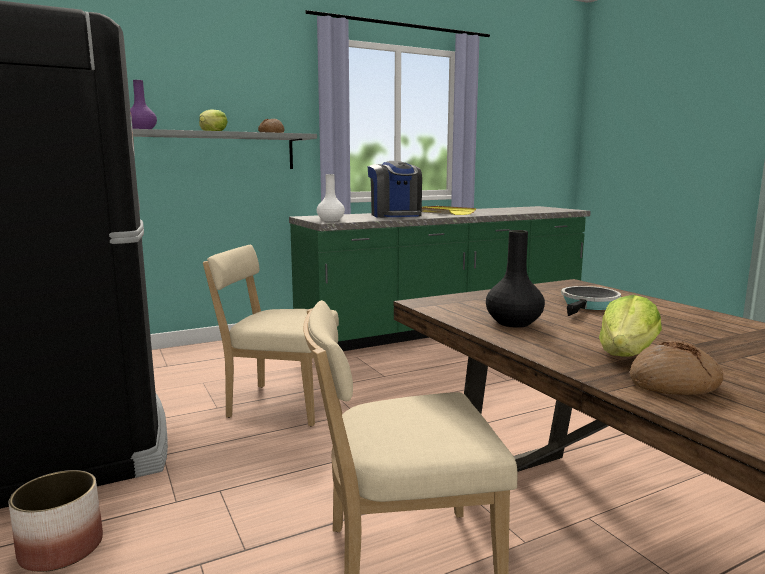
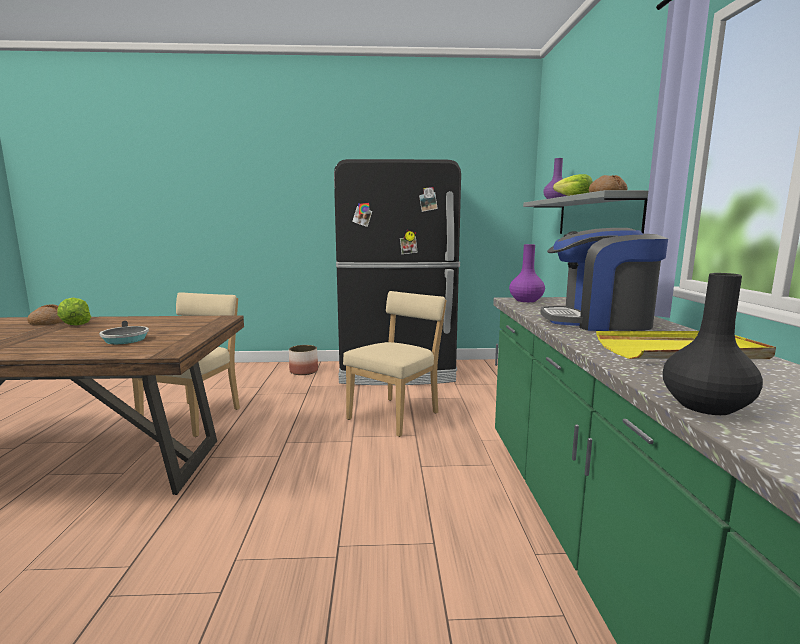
camera: 115 degrees right, 0 degrees up
(331, 220) = (526, 300): white vase -> purple vase
(514, 323) = (152, 322): black vase -> black vase (706, 407)

